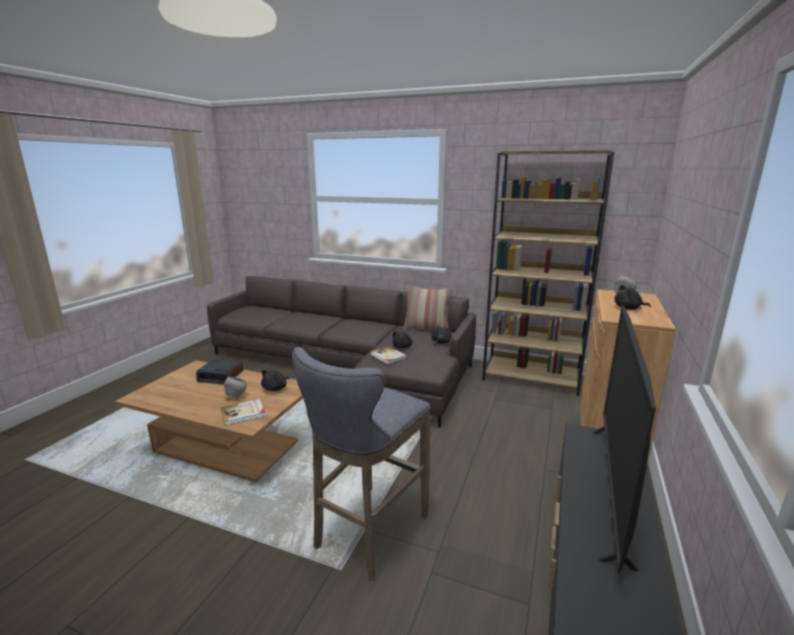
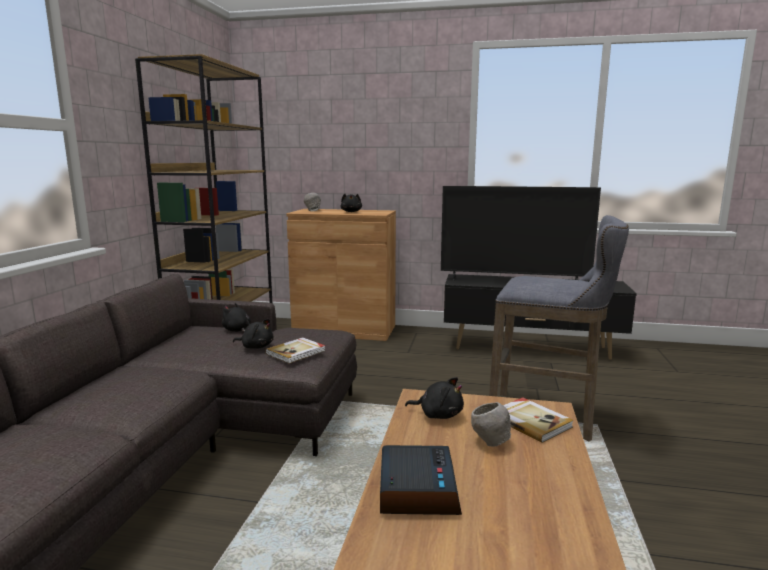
camera: 100 degrees left, 5 degrees down
(426, 329) = (170, 340): pillow -> none

